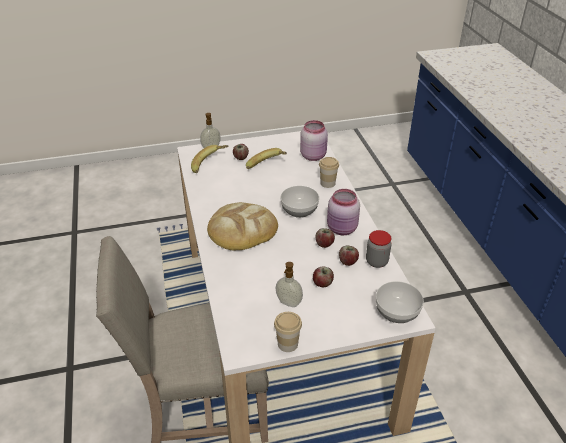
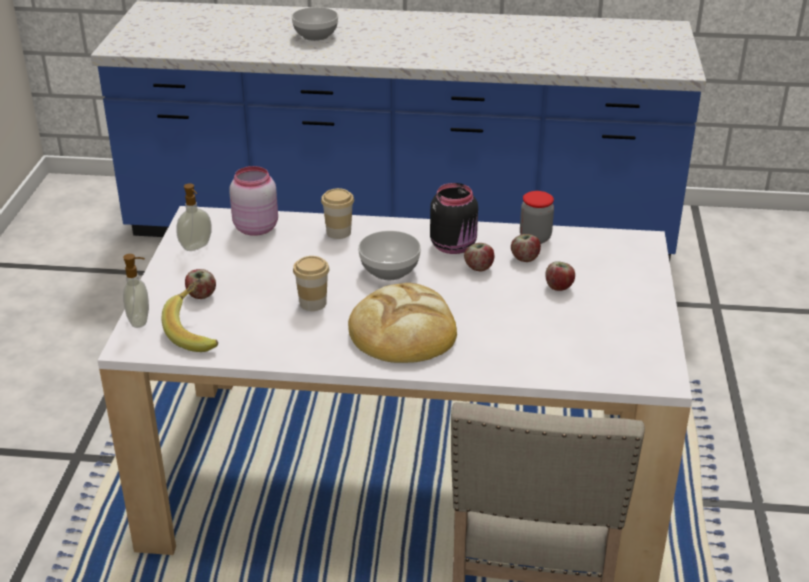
camera: 70 degrees left, 5 degrees down
(267, 167) = (252, 275): banana -> none
(287, 344) = (660, 337): cup -> cup (313, 303)
(288, 303) = (585, 321): soap dispenser -> soap dispenser (196, 247)
(342, 229) = (454, 246): pink jar -> black jar
(397, 312) = (631, 247): bowl -> bowl (315, 35)

